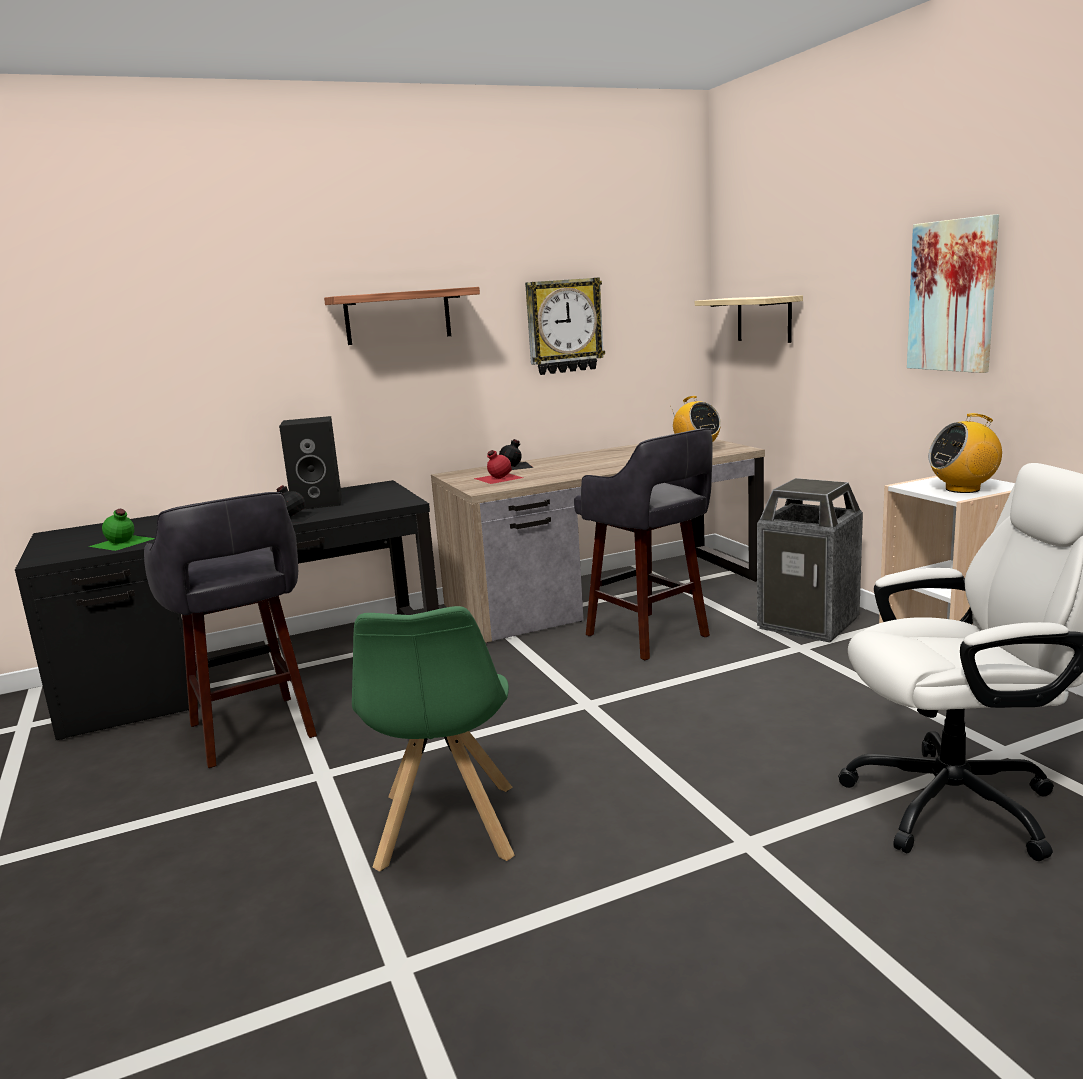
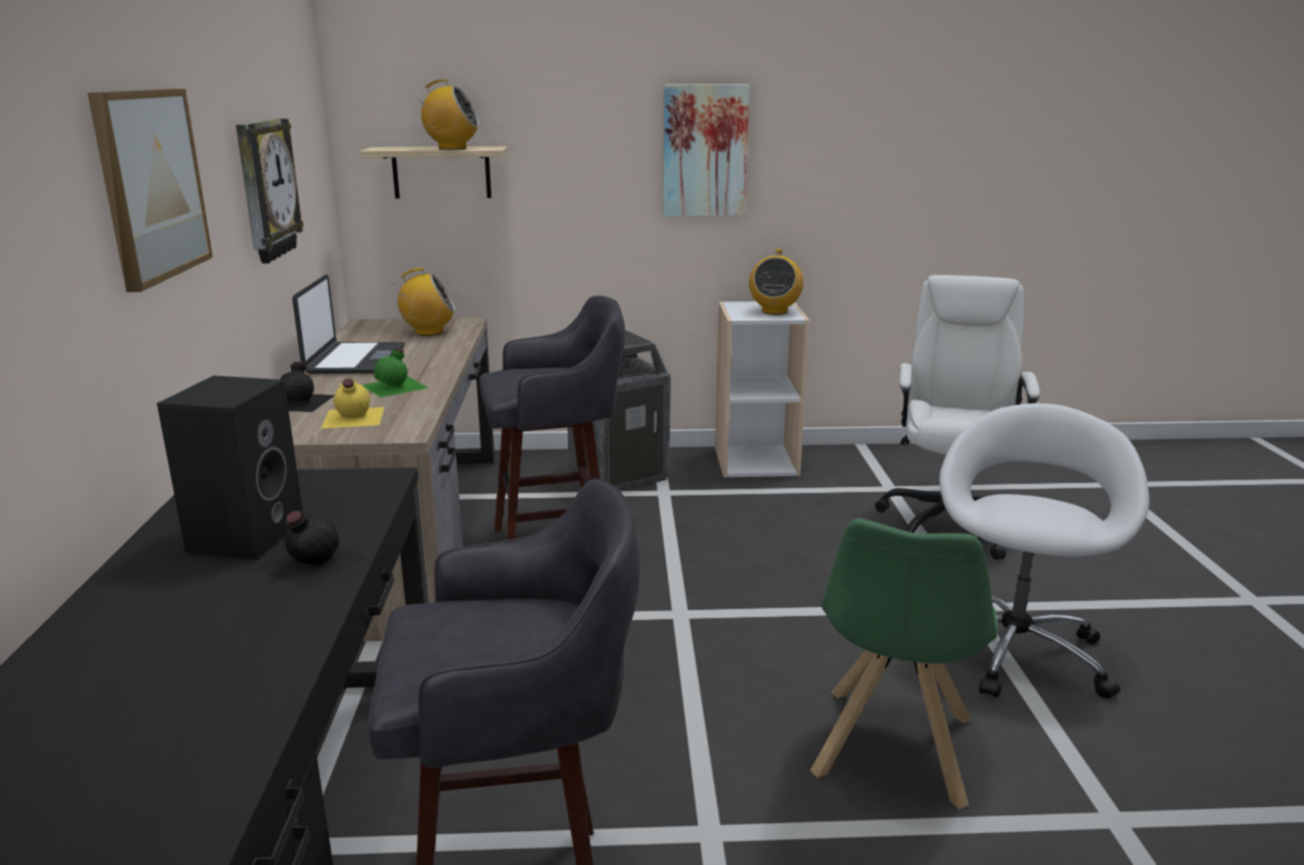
camera: 70 degrees left, 5 degrees up
(122, 542) = (186, 752): green bottle -> green bottle (395, 386)
(398, 316) = (150, 185): shelf -> picture
(446, 831) = (892, 752): green chair -> green chair turned 90 degrees clockwise
(497, 478) = (352, 417): red bottle -> yellow bottle
(606, 455) = (354, 360): none -> laptop
(671, 883) = (1015, 652): none -> white office chair
(750, 297) = (452, 148): none -> radio

